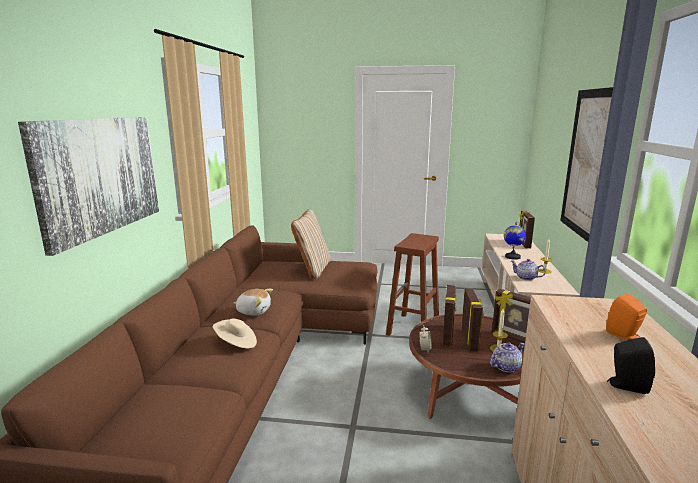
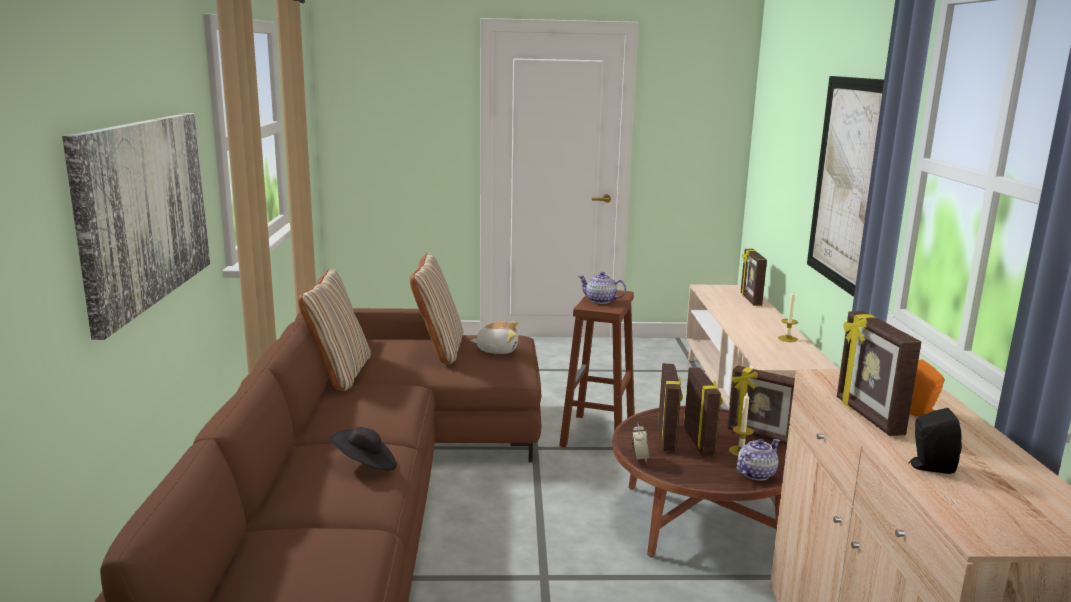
camera: 10 degrees left, 0 degrees up
(236, 344) = (365, 465): beige hat -> black hat
(247, 282) = (339, 373): none -> beige pillow
(254, 311) = (371, 417): plush toy -> plush toy (497, 350)
(512, 257) = (738, 319): globe -> none
(526, 278) = (764, 349): teapot -> teapot (601, 301)
(579, 336) = (867, 416): none -> picture frame

